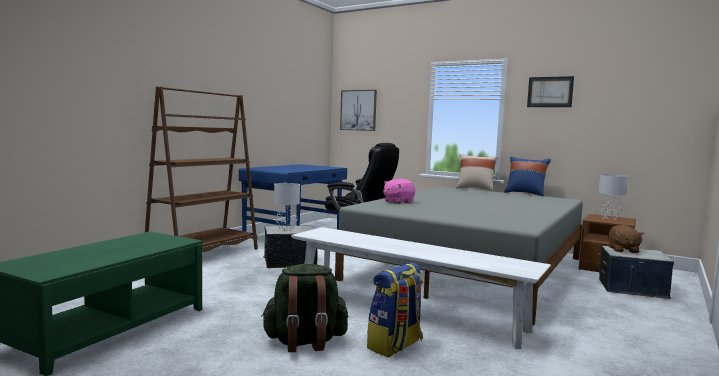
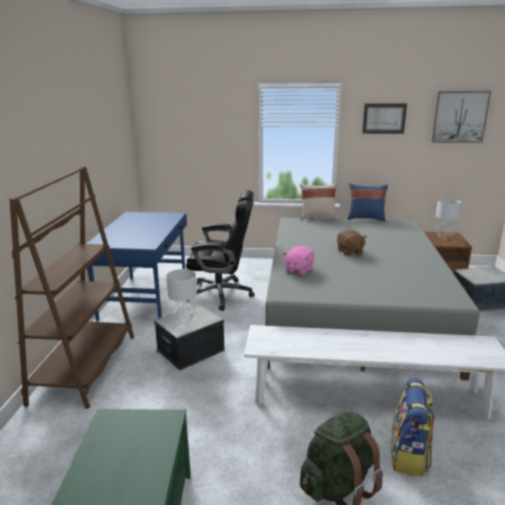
camera: 25 degrees left, 15 degrees up
(358, 110) = (172, 137): picture -> picture (459, 117)
(623, 250) = (474, 273): brown plush toy -> brown plush toy (349, 251)

